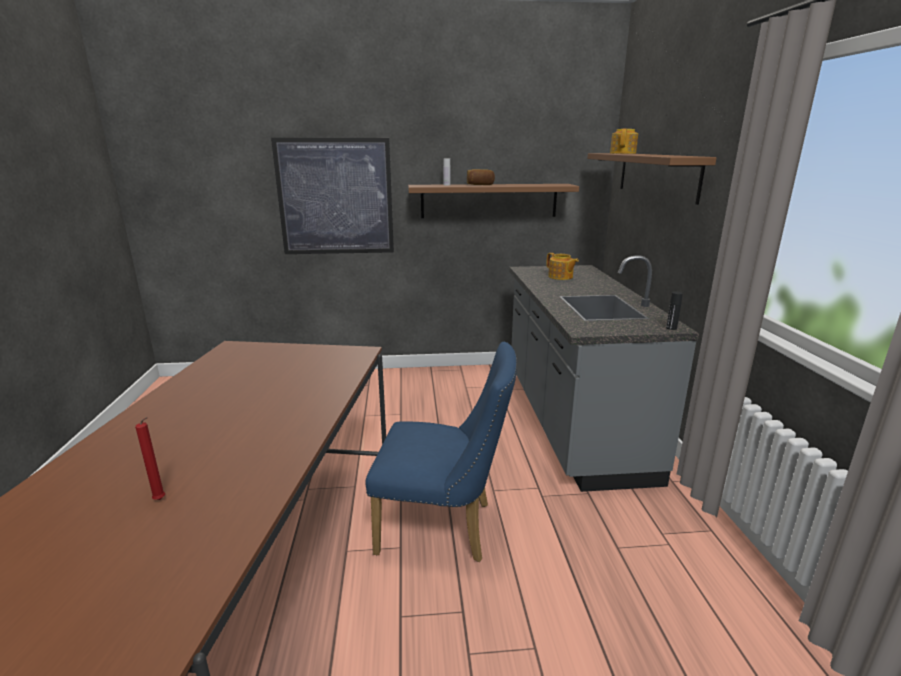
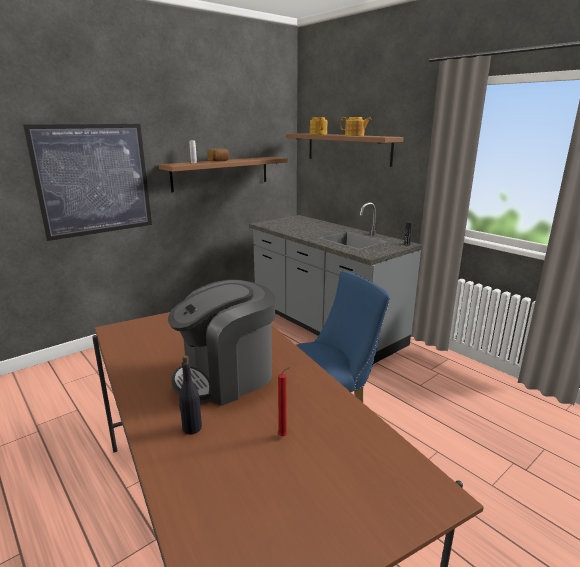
camera: 35 degrees left, 0 degrees up
(121, 456) = (191, 428): none -> black bottle
(227, 421) = (226, 376): none -> coffee machine
(560, 277) = (295, 225): teapot -> teapot (355, 135)

